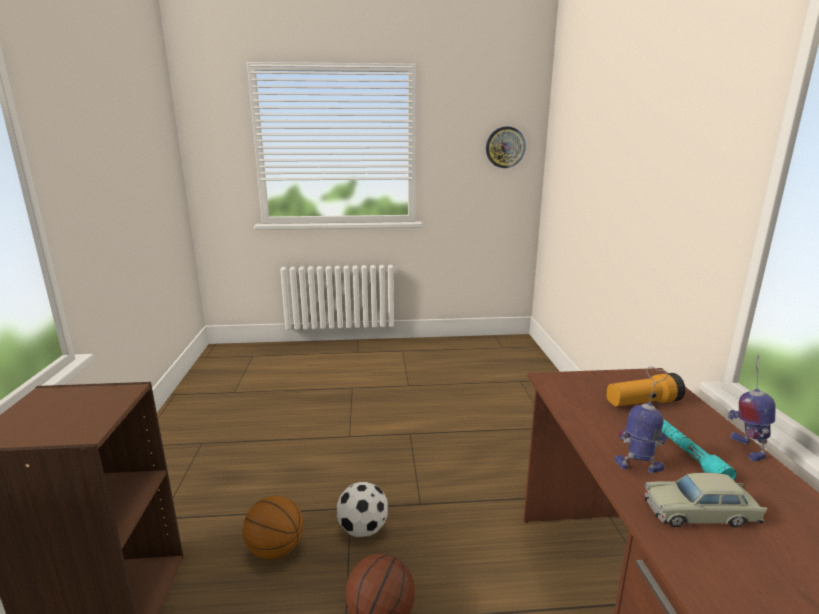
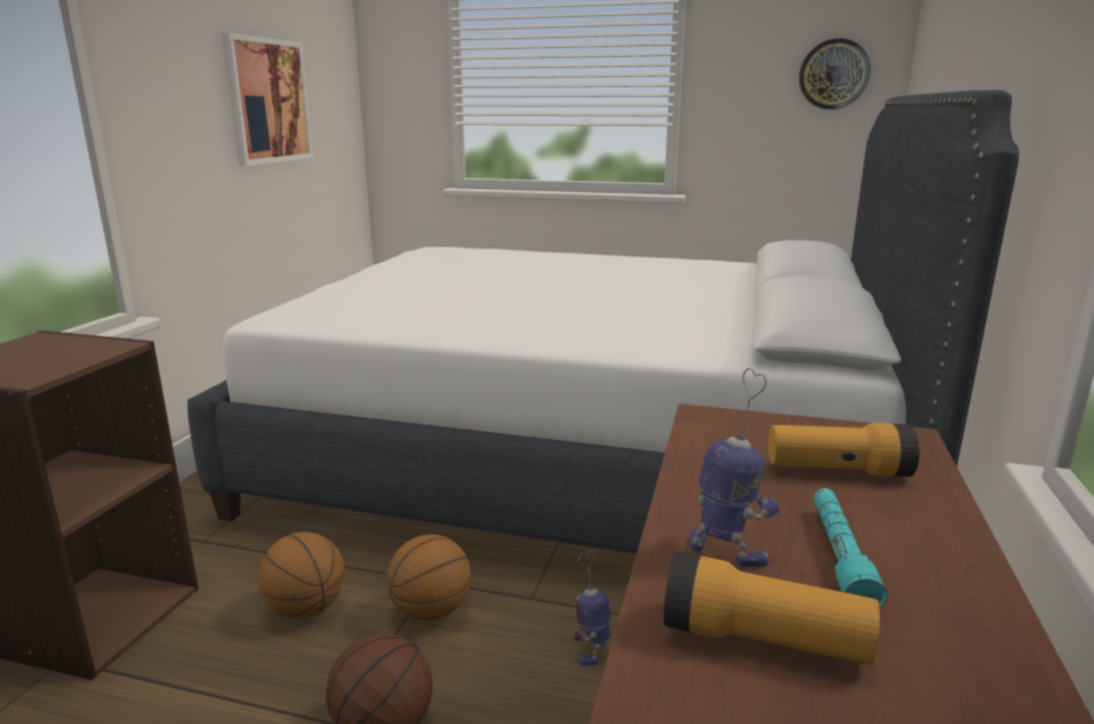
camera: 20 degrees right, 0 degrees up
(134, 173) = (268, 101): none -> picture
(362, 529) = (430, 611): football -> basketball
(396, 403) = (582, 460): none -> white bed
(700, 513) = (763, 640): beige toy car -> flashlight
(745, 448) = (975, 568): toy robot -> toy robot (593, 650)

